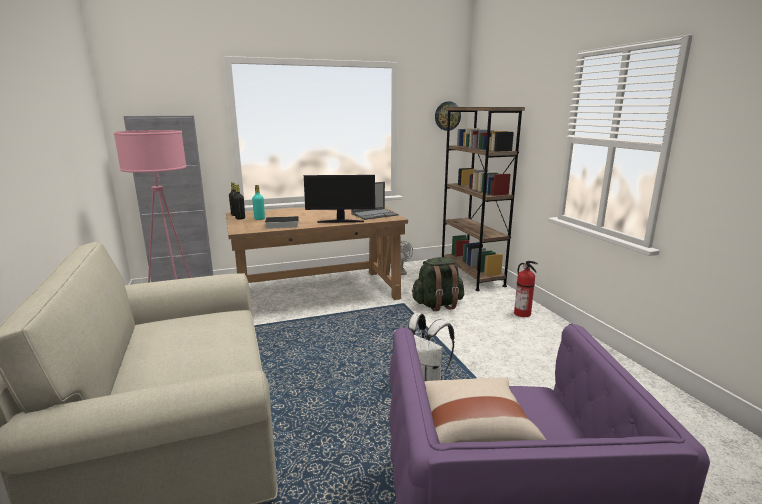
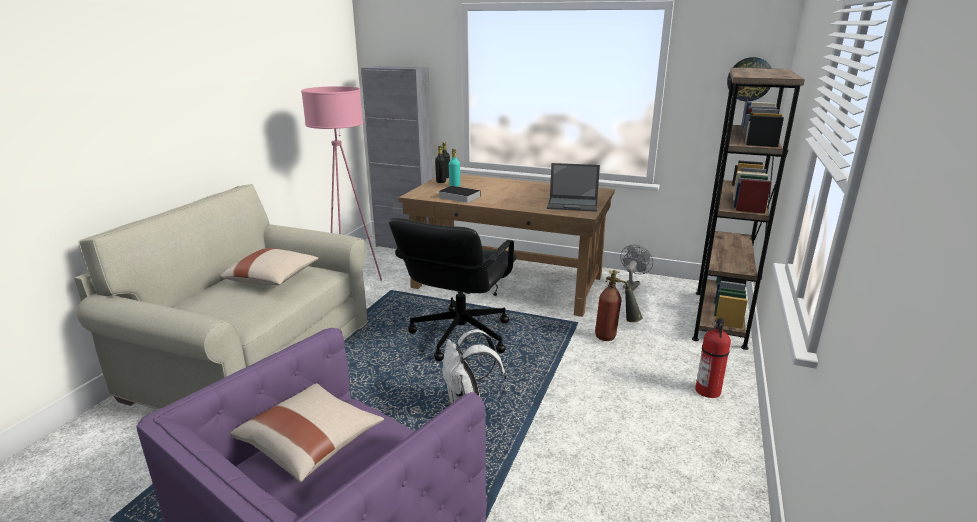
camera: 40 degrees right, 5 degrees up
(195, 333) = (273, 279): none -> beige pillow
(339, 340) = (459, 335): none -> black office chair
(340, 221) = (519, 205): monitor -> none
(438, 305) = (614, 338): green backpack -> fire extinguisher

